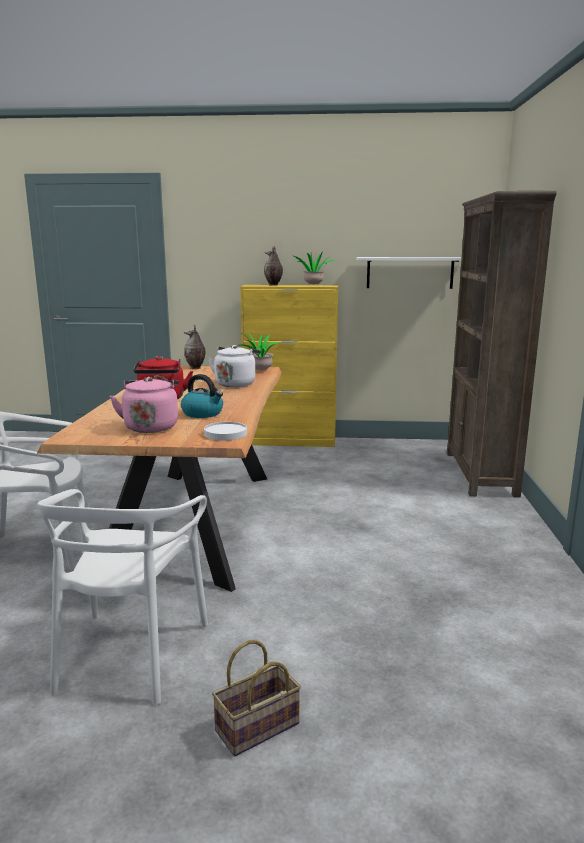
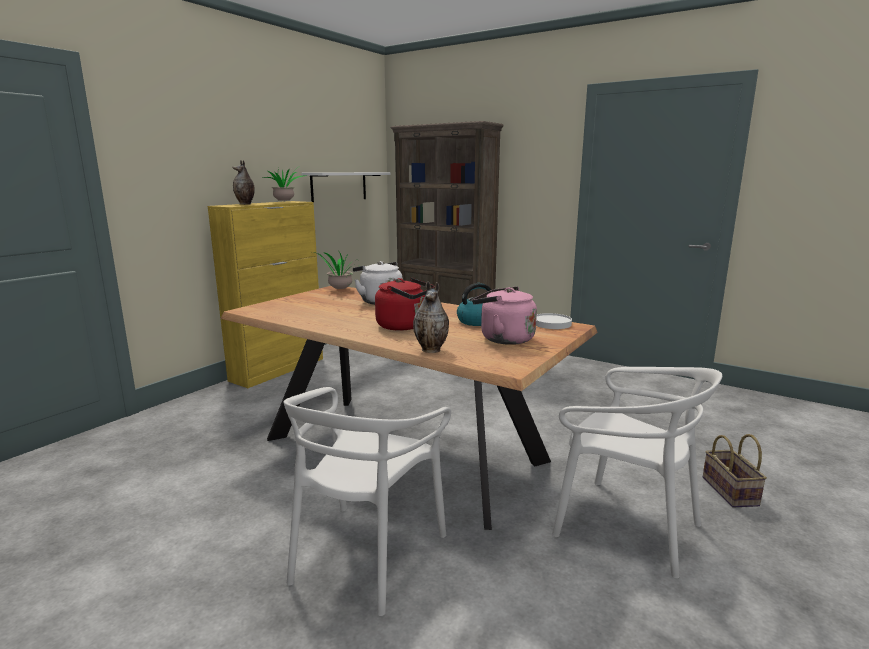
camera: 60 degrees left, 0 degrees up
(195, 368) = (278, 302): vase -> vase (432, 350)

